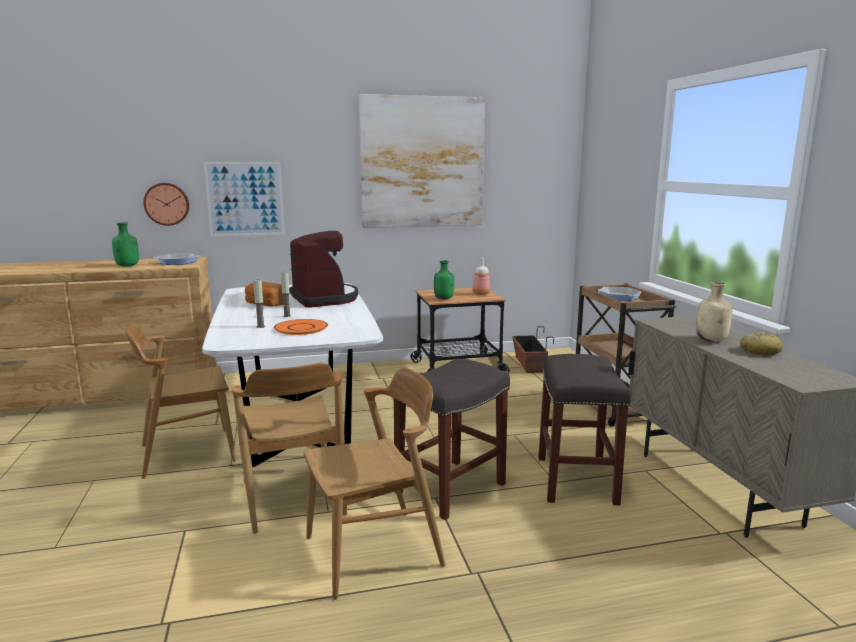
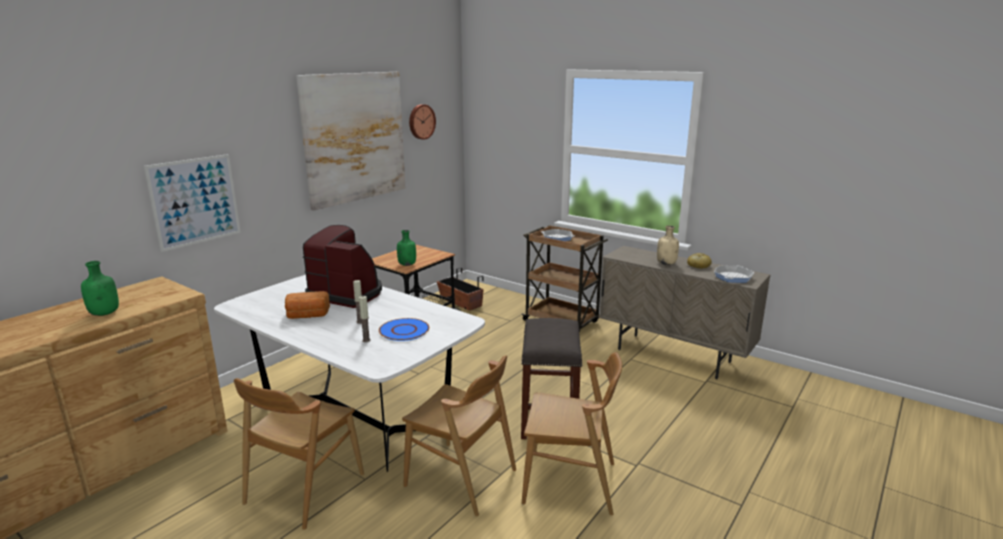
camera: 40 degrees left, 5 degrees up
(167, 204) = (103, 224): wall clock -> wall clock (421, 121)
(177, 262) = (154, 292): frying pan -> frying pan (733, 277)
(301, 328) = (404, 330): orange plate -> blue plate
(374, 552) = (570, 483): brown chair -> brown chair turned 75 degrees clockwise
(480, 293) = (425, 252): bottle -> none
(577, 481) = (608, 381): grey stool -> none

